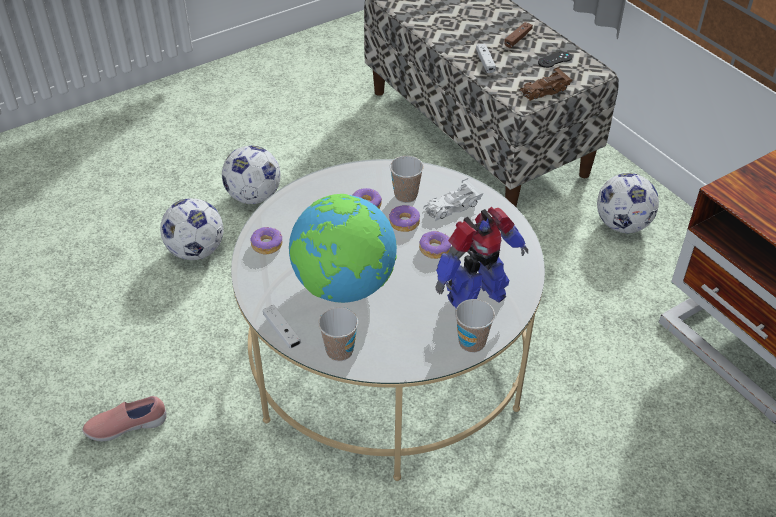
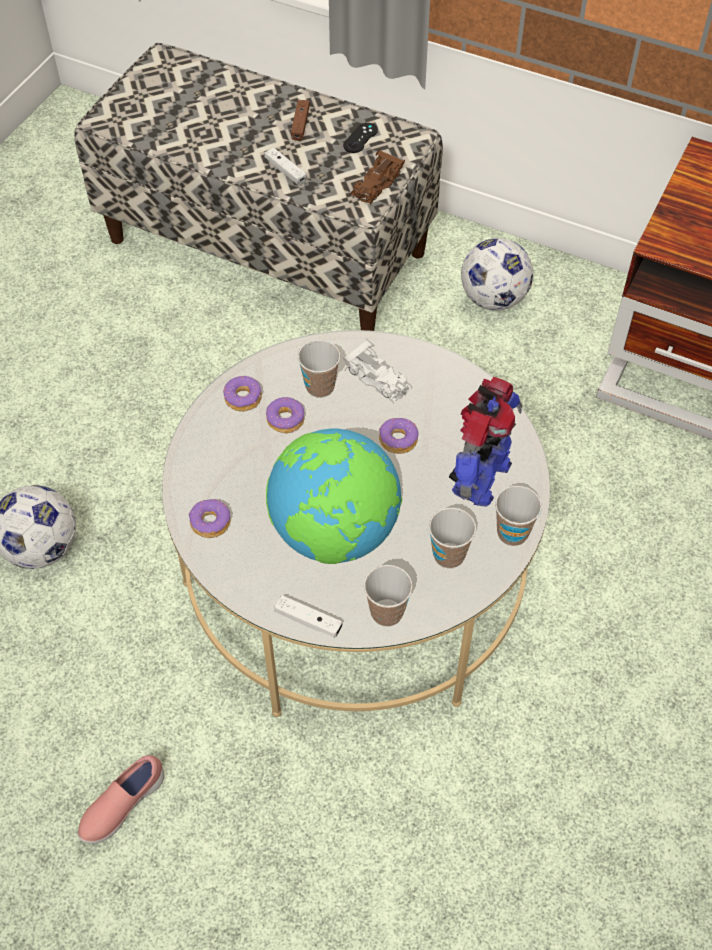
camera: 30 degrees left, 10 degrees up
(254, 196) = (62, 444): football -> none
(404, 223) = (343, 422): donut -> donut (243, 398)
(413, 336) = (449, 555): none -> cup
(451, 206) = (378, 378): white toy car -> white toy car turned 75 degrees counterclockwise

